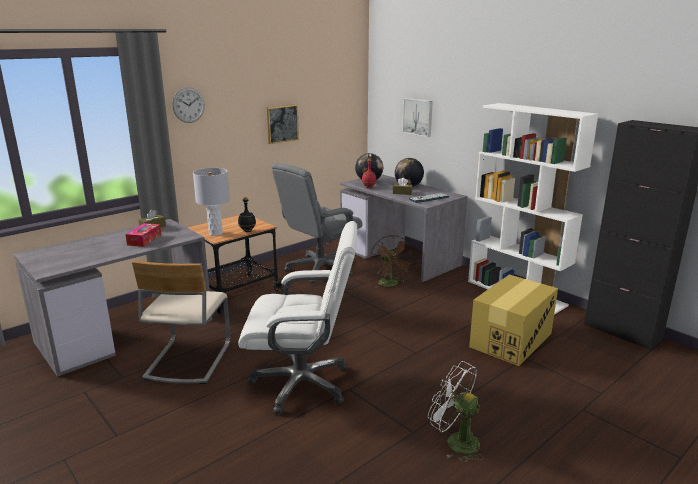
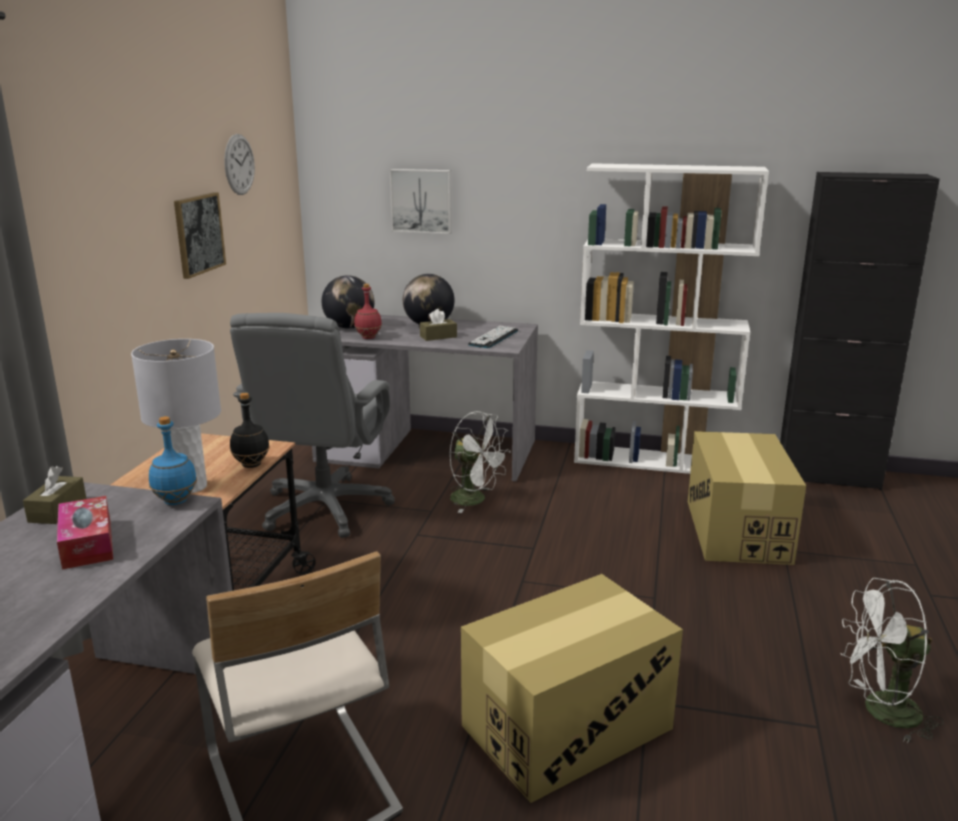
camera: 35 degrees left, 0 degrees up
(188, 105) = (47, 204): wall clock -> wall clock (239, 164)
(188, 234) = (175, 501): none -> blue bottle
(302, 383) = (567, 727): white office chair -> cardboard box
(390, 284) = (475, 500): brown fan -> white fan

